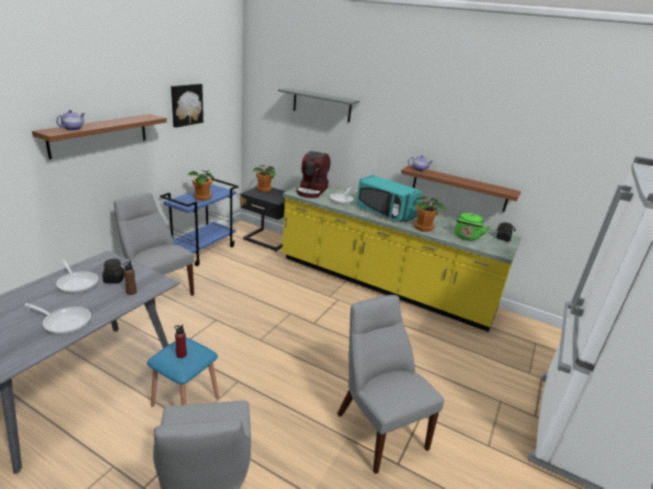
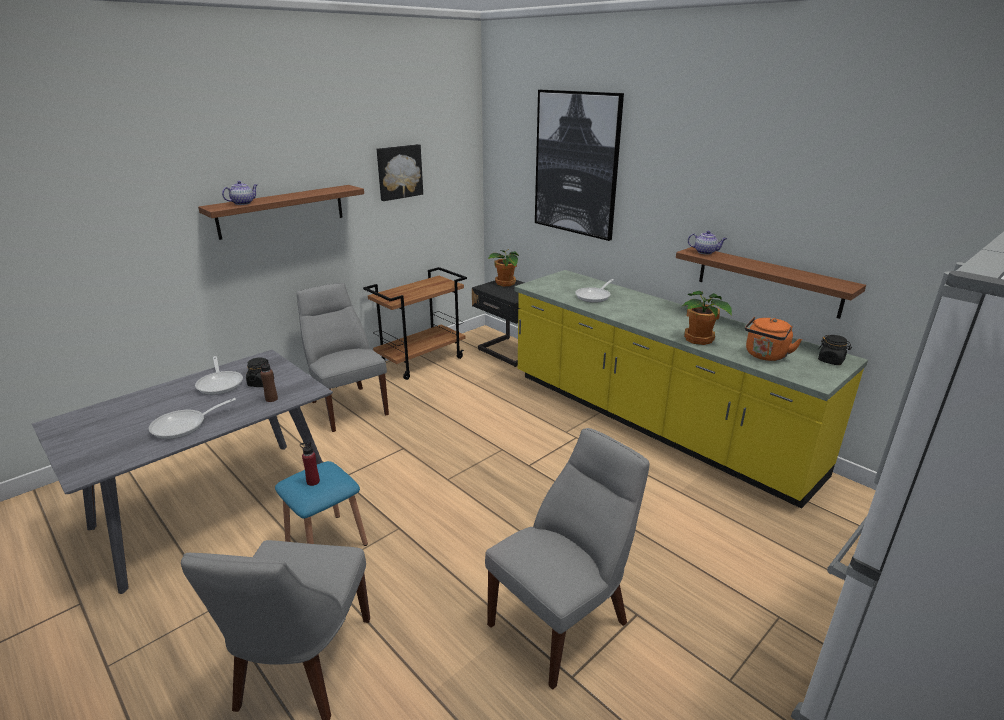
camera: 20 degrees right, 0 degrees up
(64, 322) = (184, 426): frying pan -> frying pan turned 105 degrees clockwise
(202, 198) = (416, 291): potted plant -> none
(203, 250) = (421, 361): blue cart -> brown cart
(312, 191) = (557, 284): coffee machine -> none
(321, 105) = (576, 164): grey shelf -> picture
(378, 428) = (563, 621): grey chair -> grey chair turned 60 degrees clockwise
(384, 212) = (648, 316): turquoise microwave -> none
(466, 237) = (765, 356): green kettle -> orange kettle

